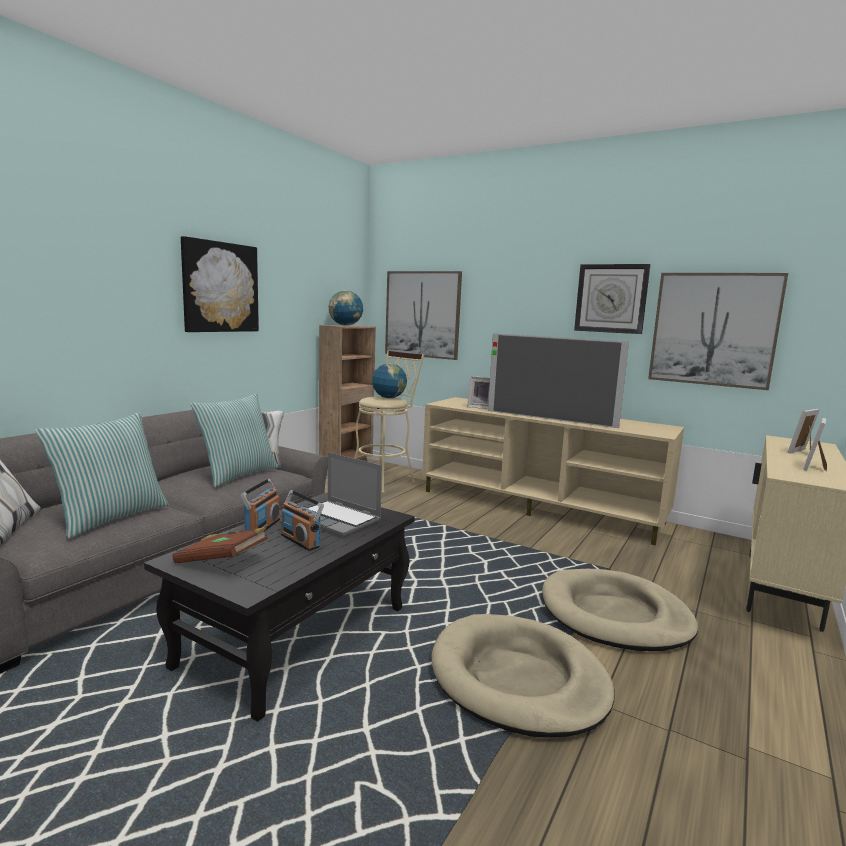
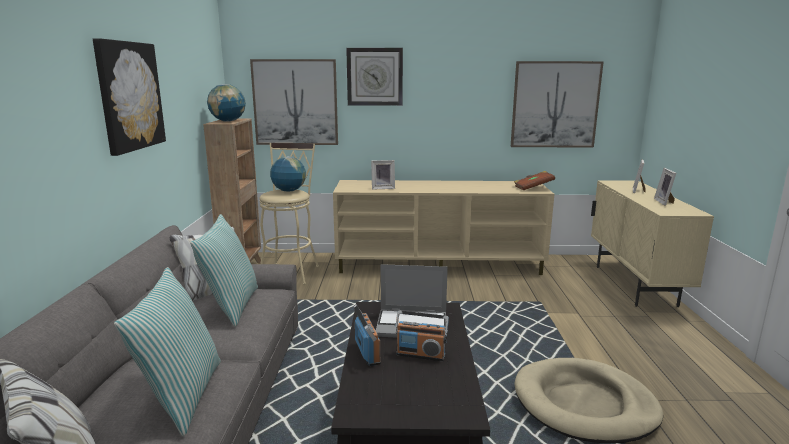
camera: 30 degrees left, 5 degrees up
(222, 561) = (396, 397): brown book -> brown book (533, 188)
(549, 419) = (451, 190): television -> none
(611, 298) = (477, 82): wall clock -> wall clock (375, 77)
(615, 615) = (579, 335): beige dog bed -> none

